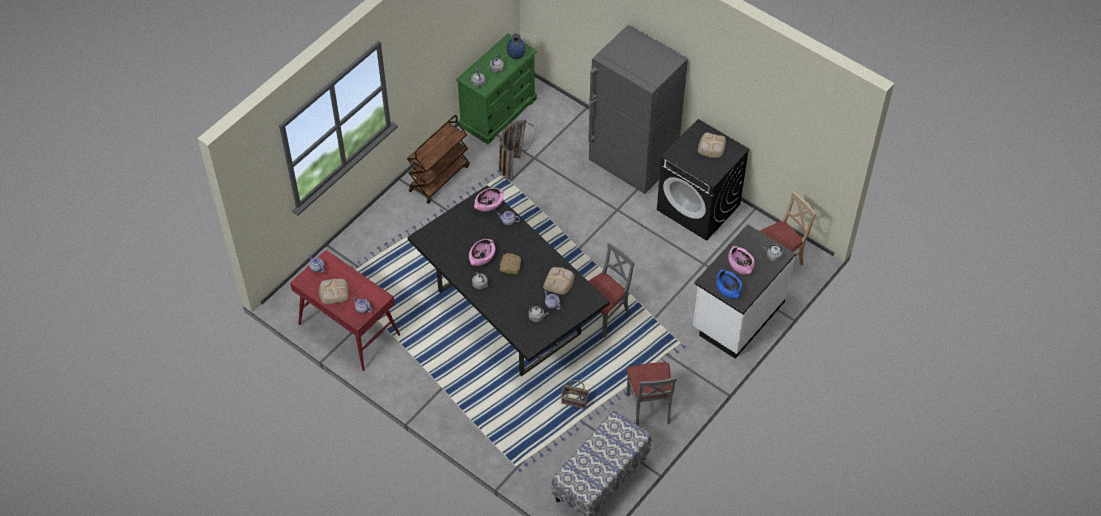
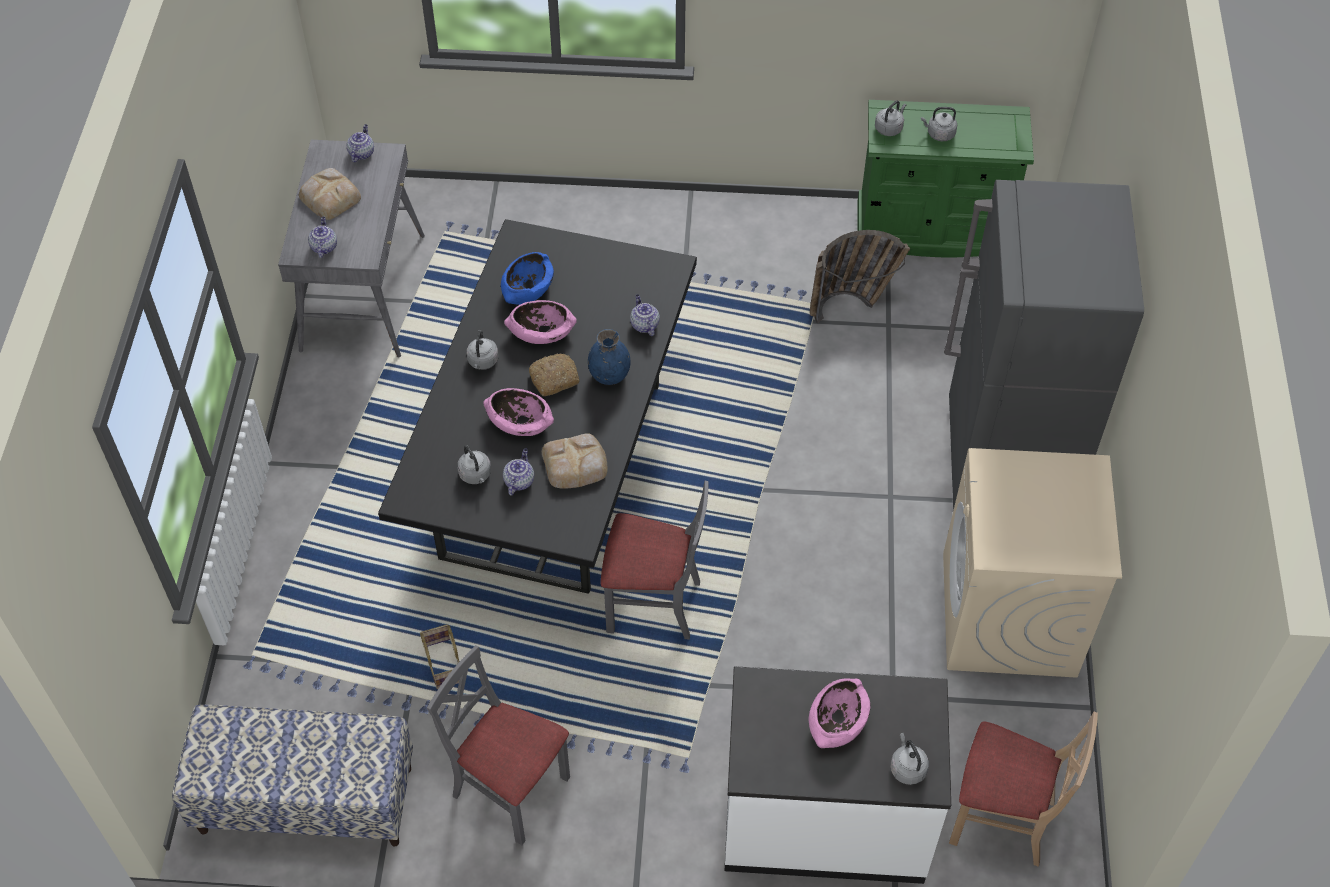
camera: 55 degrees right, 0 degrees up
(348, 329) = (362, 292): red desk -> grey desk
(439, 178) = (736, 234): brown cart -> none
(489, 204) = (658, 281): pink bowl -> pink bowl (520, 422)
(516, 55) = (994, 141): blue vase -> blue vase (609, 375)
(649, 408) = (510, 789): grey chair -> grey chair turned 75 degrees clockwise
(699, 207) = (1009, 615): black washing machine -> beige washing machine
(711, 147) = (1064, 513): bread -> none
(728, 289) = (762, 732): blue bowl -> blue bowl (527, 289)

